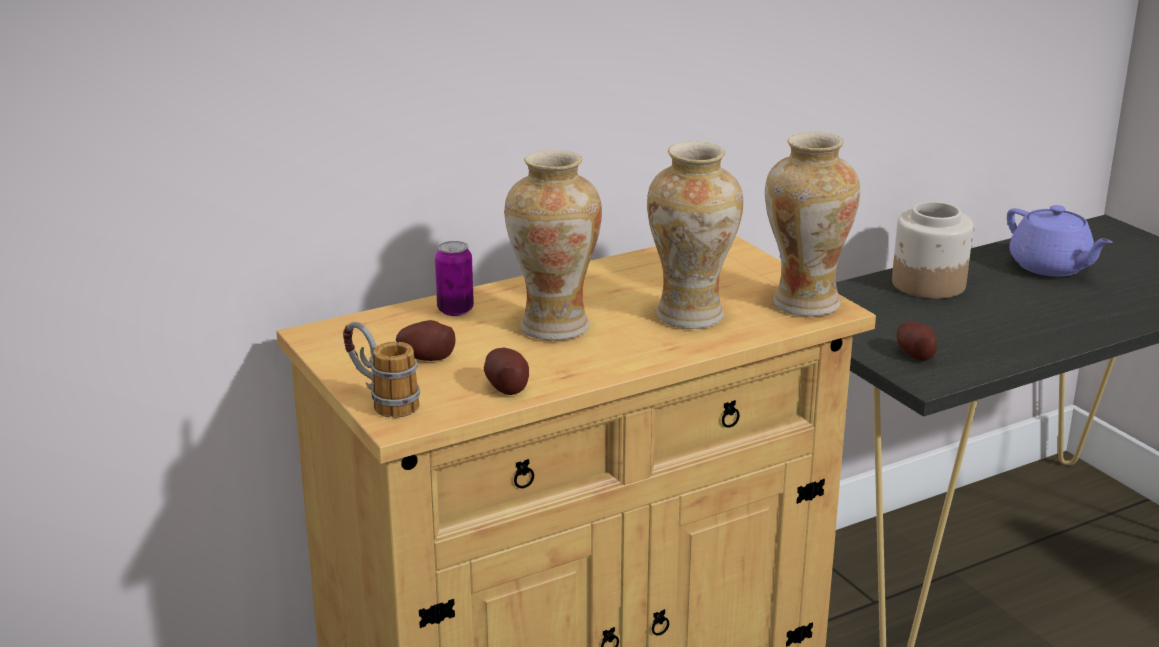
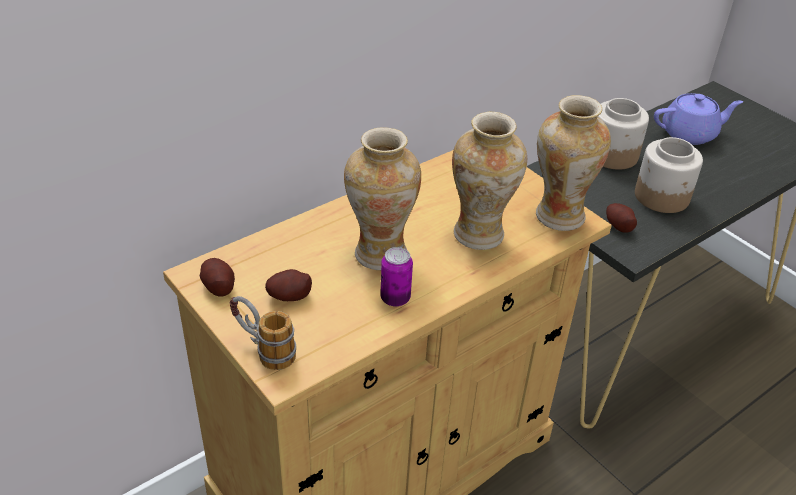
camera: 10 degrees left, 15 degrees up
(455, 310) = (300, 239): can -> can (395, 298)
(506, 386) = (359, 326): potato -> potato (218, 286)
(988, 328) = (662, 197): none -> jar
(1051, 267) = (690, 134): purple teapot -> purple teapot turned 60 degrees counterclockwise

